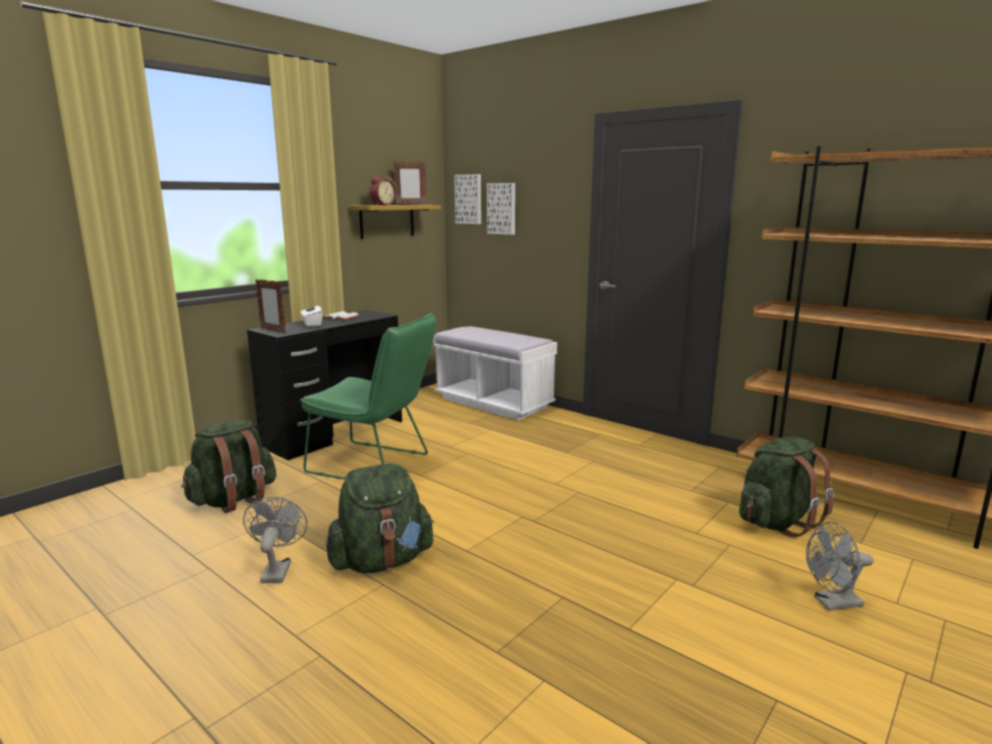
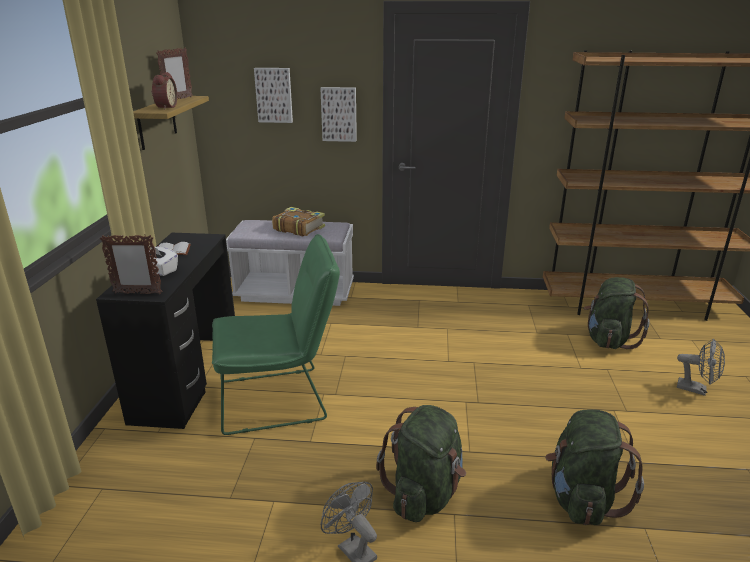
camera: 35 degrees left, 10 degrees up
(234, 500) = (195, 499): green backpack -> green backpack (582, 499)
(469, 199) = (227, 84): picture -> picture (339, 114)
(498, 335) = (298, 228): none -> book
(832, 603) = (696, 389): grey fan -> grey fan turned 105 degrees counterclockwise

